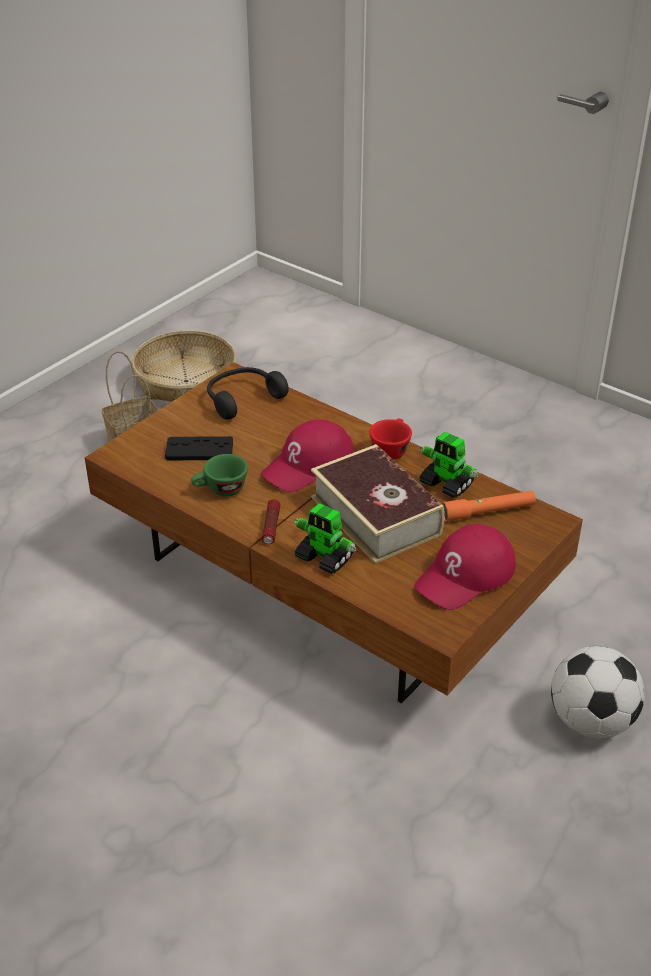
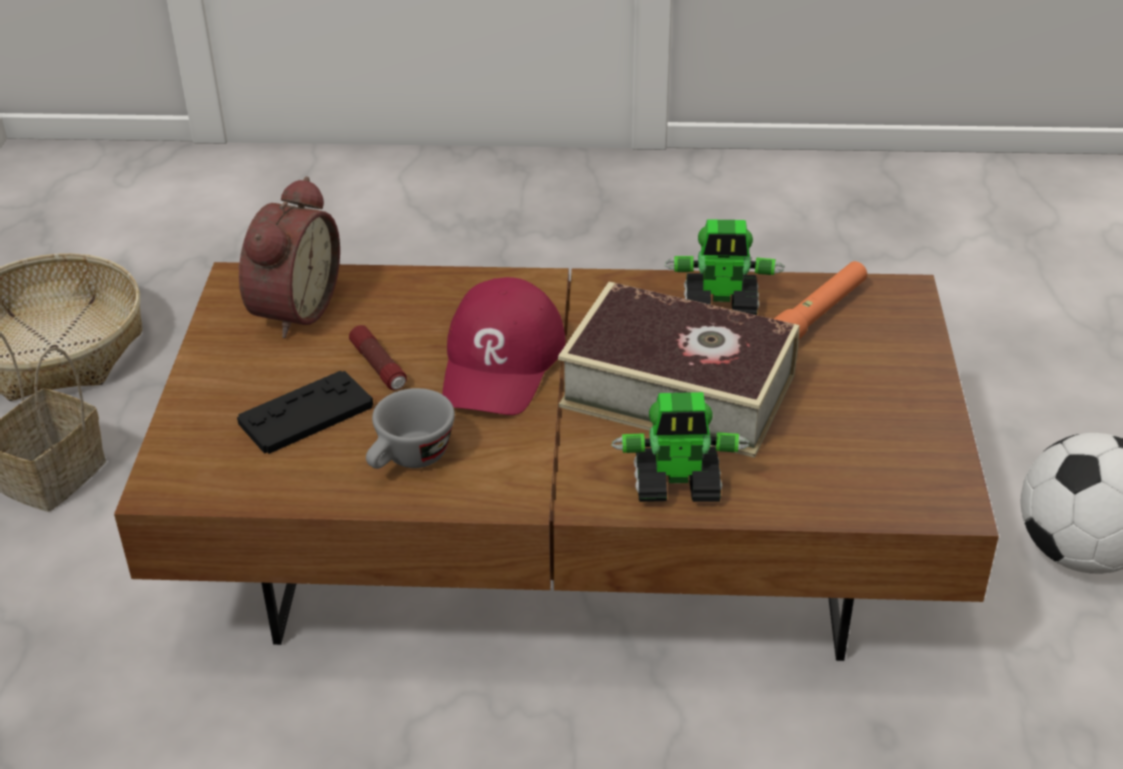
camera: 35 degrees left, 0 degrees up
(220, 490) = (409, 460): green cup -> grey cup
(242, 398) = (290, 309): black headphones -> alarm clock
(271, 527) = (549, 478): flashlight -> flashlight (379, 367)
(391, 449) = (592, 290): red cup -> none
(466, 575) = (886, 414): red cap -> none

